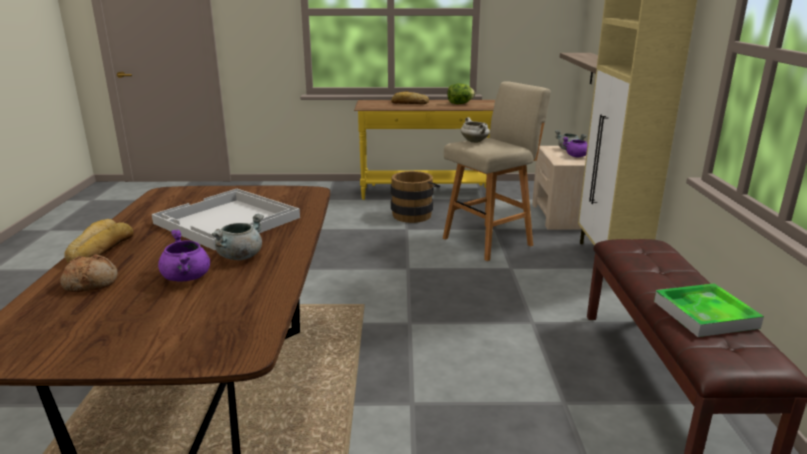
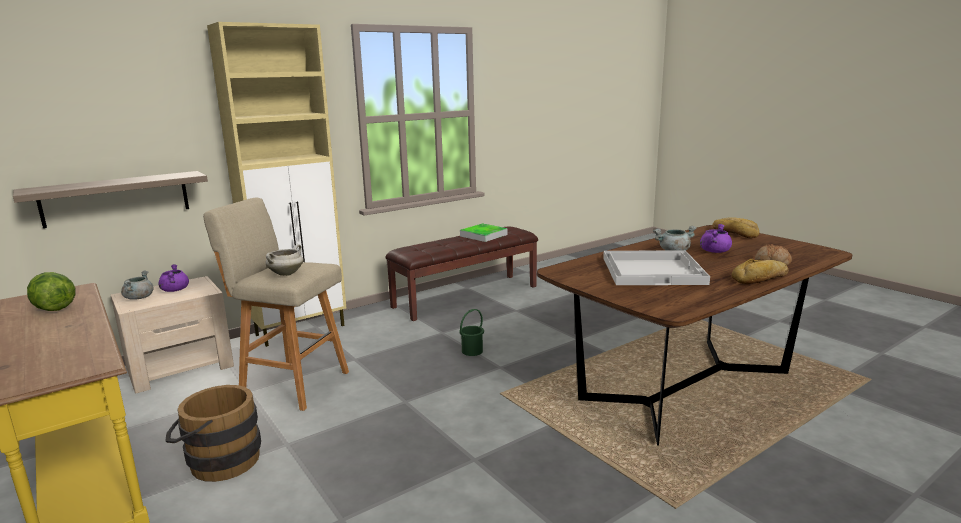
camera: 125 degrees left, 5 degrees down
(409, 103) = (48, 341): bread -> bread (735, 233)
(463, 322) = (471, 351): none -> green bucket

